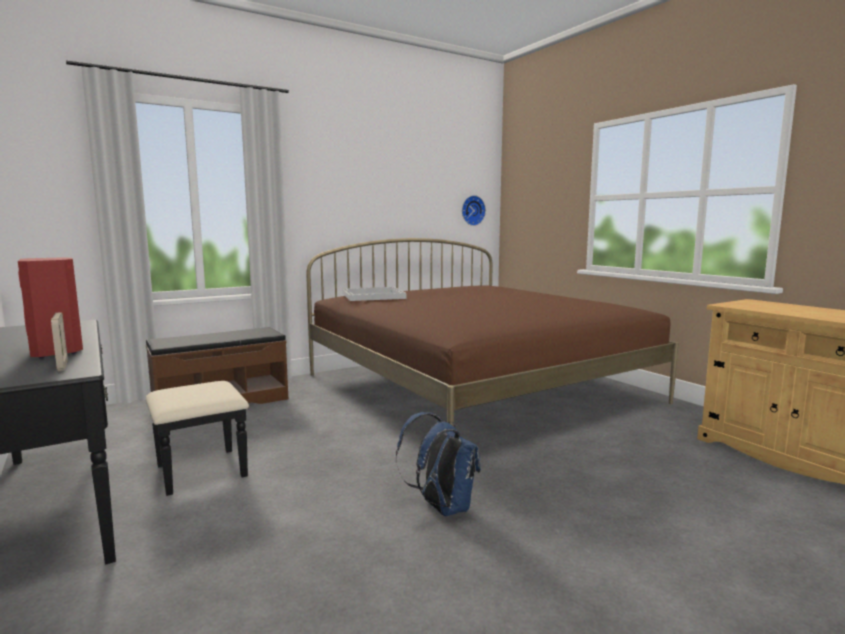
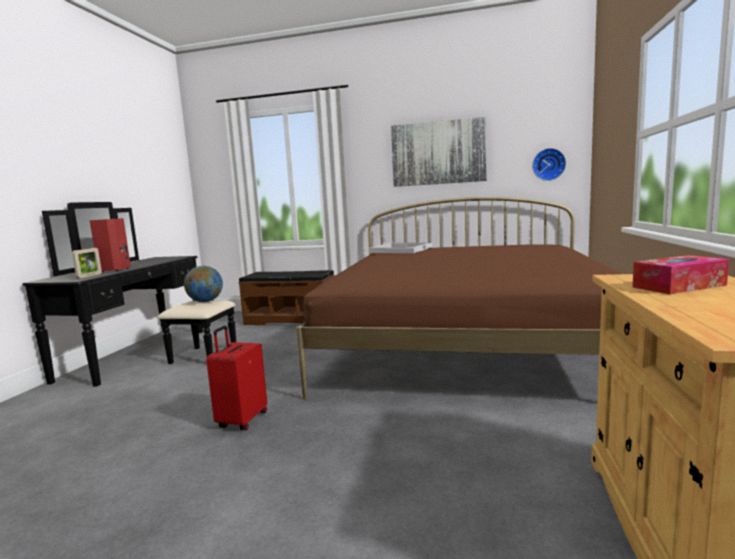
camera: 45 degrees right, 0 degrees up
(200, 386) = (205, 301): none -> globe
(381, 188) = (438, 153): none -> picture
(441, 507) = (242, 420): blue backpack -> red suitcase
(773, 307) = (678, 286): none -> tissue box

